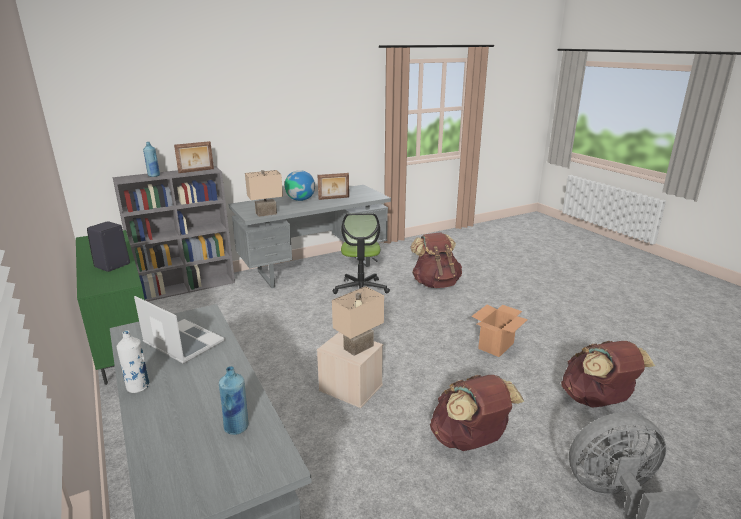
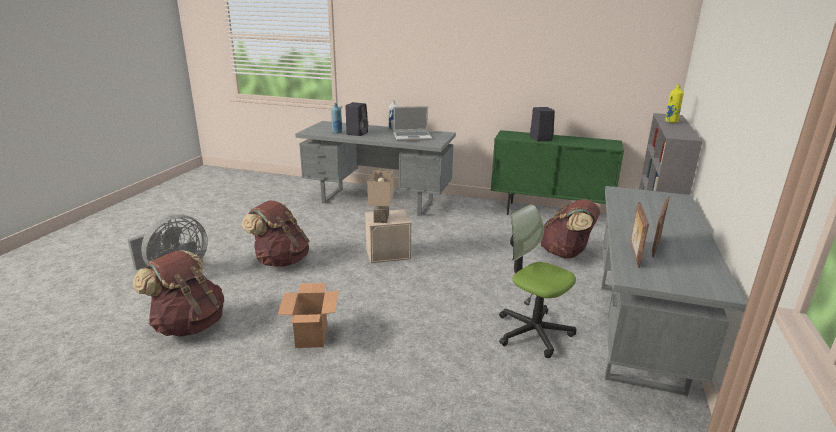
camera: 135 degrees right, 0 degrees up
(154, 175) = (671, 121): blue bottle -> yellow bottle
(196, 171) = (678, 132): picture frame -> picture frame (633, 254)
(216, 402) = (357, 133): none -> black speaker
(266, 213) = (623, 198): beige table lamp -> none
(300, 200) = (670, 227): globe -> none
(435, 283) = (478, 398): brown backpack -> brown backpack (566, 253)

